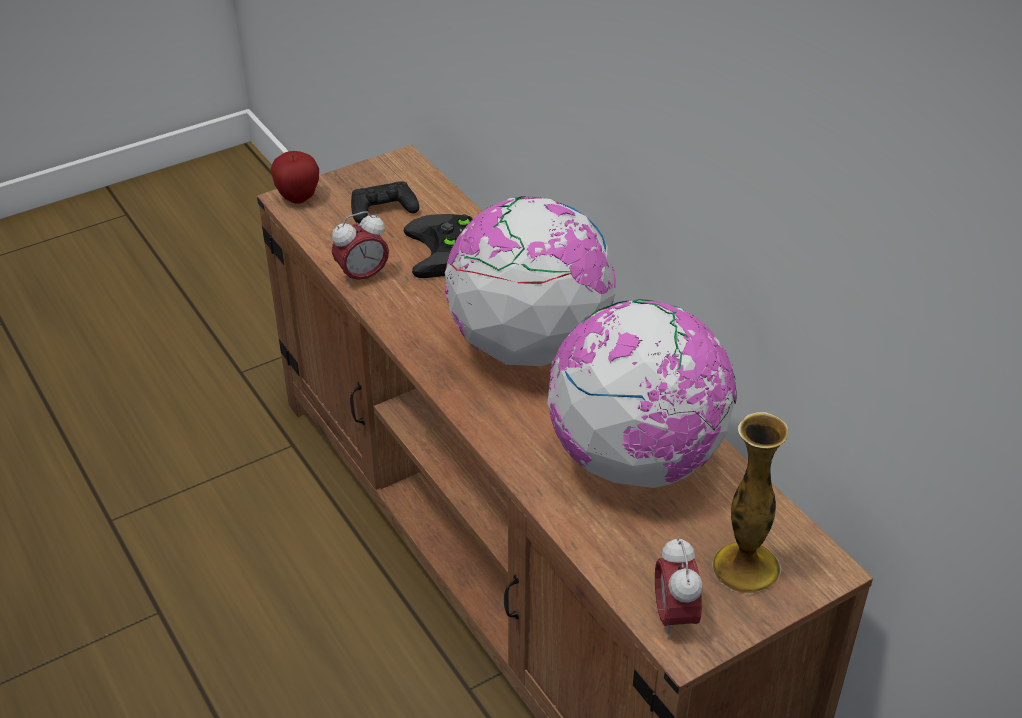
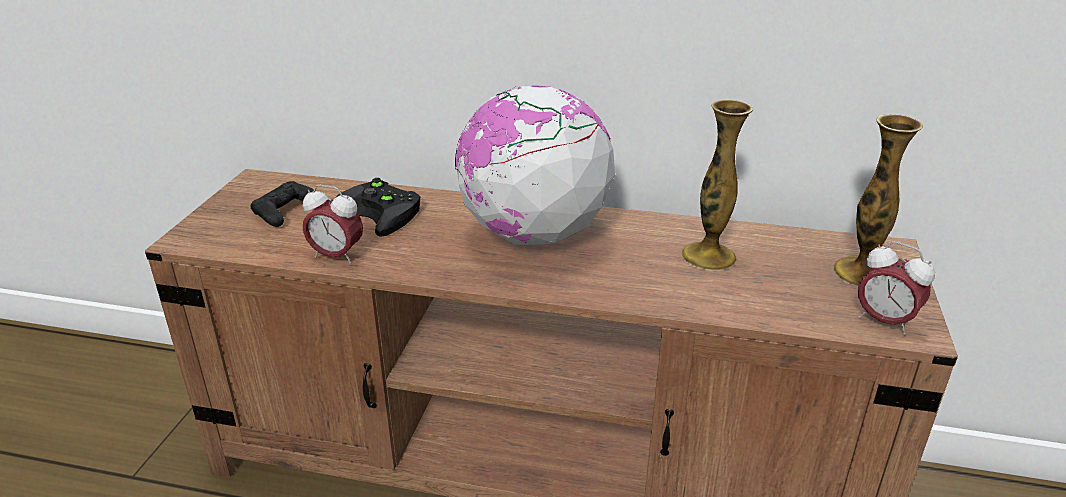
camera: 45 degrees left, 10 degrees down
(298, 198) = (192, 235): apple -> none
(362, 277) = (336, 256): alarm clock -> alarm clock turned 90 degrees clockwise
(636, 460) = (708, 256): globe -> vase

